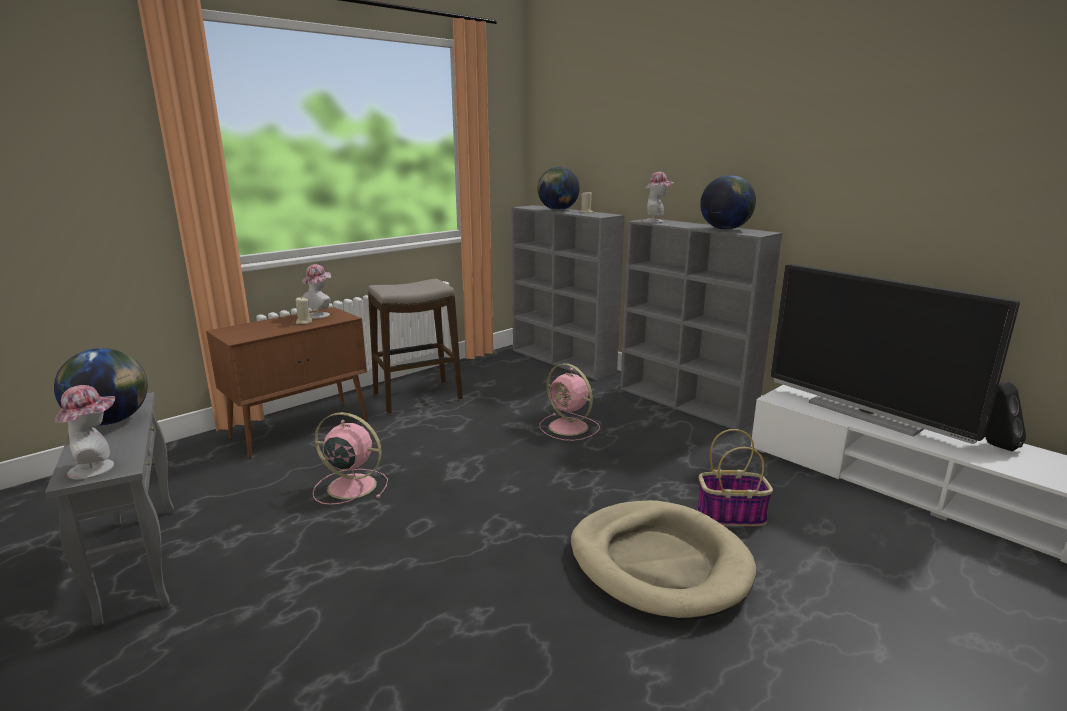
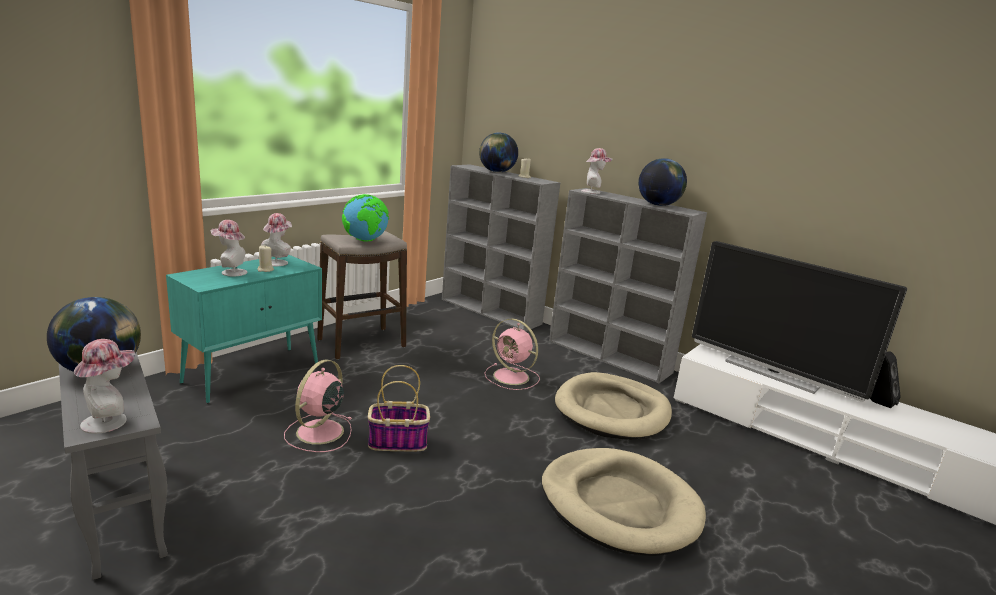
camera: 10 degrees left, 0 degrees up
(269, 326) = (231, 272): none -> hat
(301, 429) = (253, 373): brown cabinet -> turquoise cabinet
(350, 486) = (318, 433): pink fan -> pink fan turned 75 degrees counterclockwise
(411, 288) = (365, 240): none -> globe
(675, 461) = (612, 411): none -> beige dog bed
(731, 515) = (670, 461): basket -> basket (398, 442)

